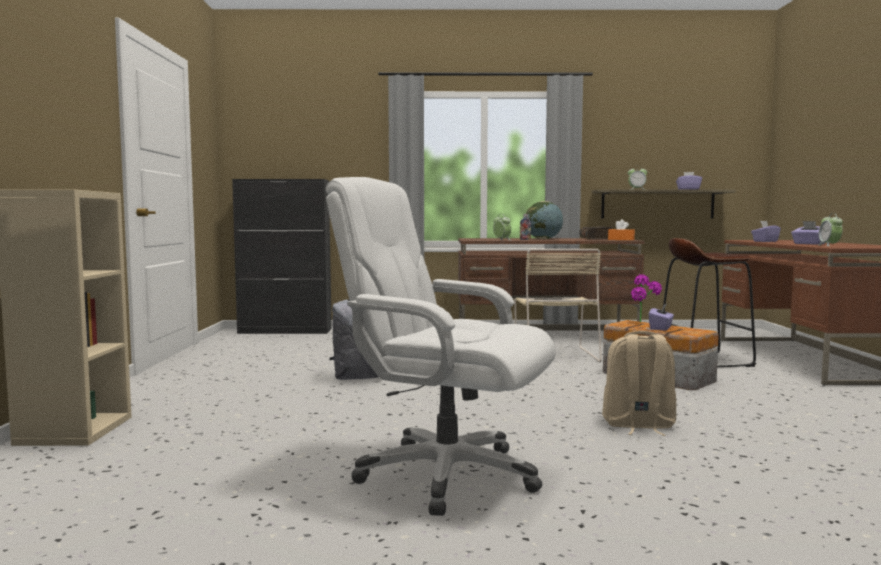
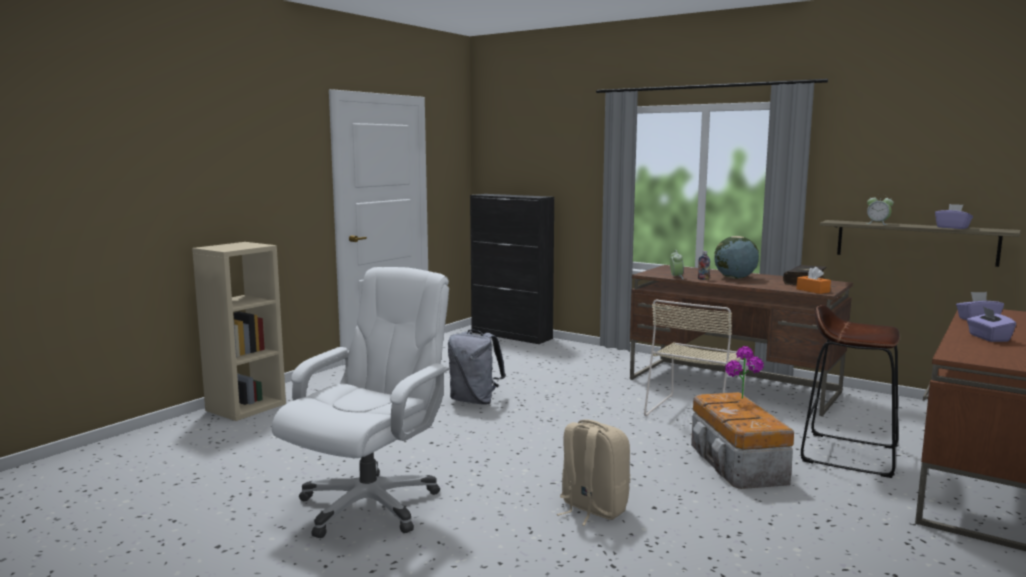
camera: 35 degrees right, 5 degrees up
(445, 474) = (369, 505): white office chair -> white office chair turned 60 degrees clockwise
(661, 328) = (736, 412): purple tissue box -> none
(829, 245) = (979, 349): alarm clock -> none

